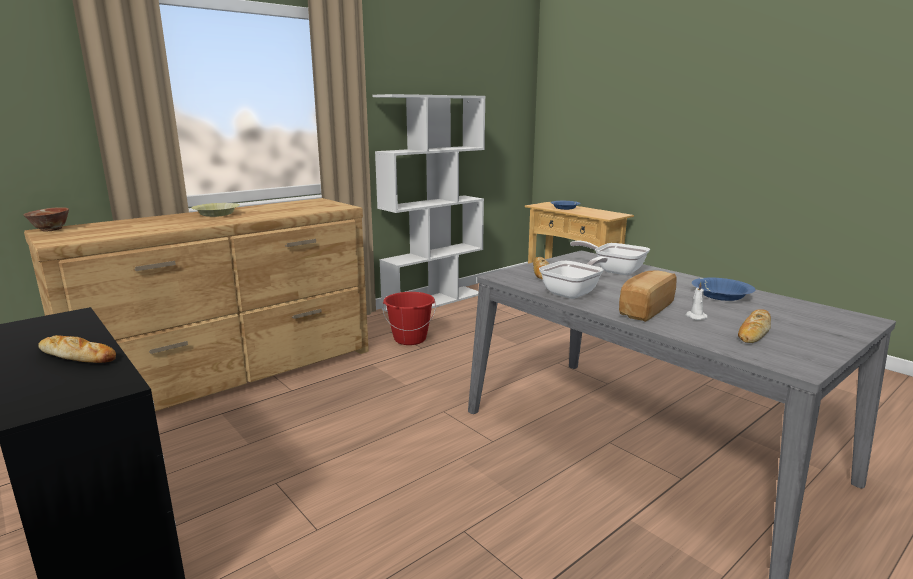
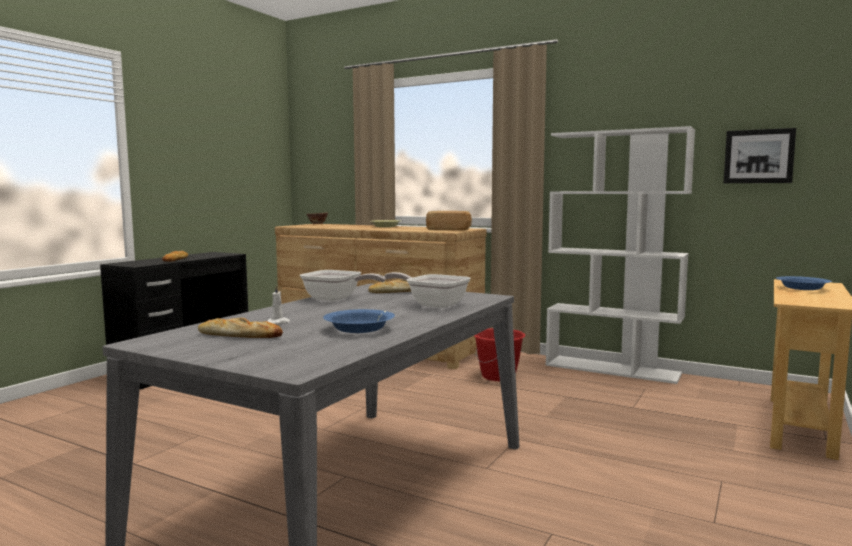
camera: 70 degrees right, 10 degrees down
(495, 119) = (758, 156): none -> picture
(614, 270) = (432, 304): frying pan -> frying pan turned 75 degrees counterclockwise
(644, 309) = (294, 312): bread -> bread (449, 229)

